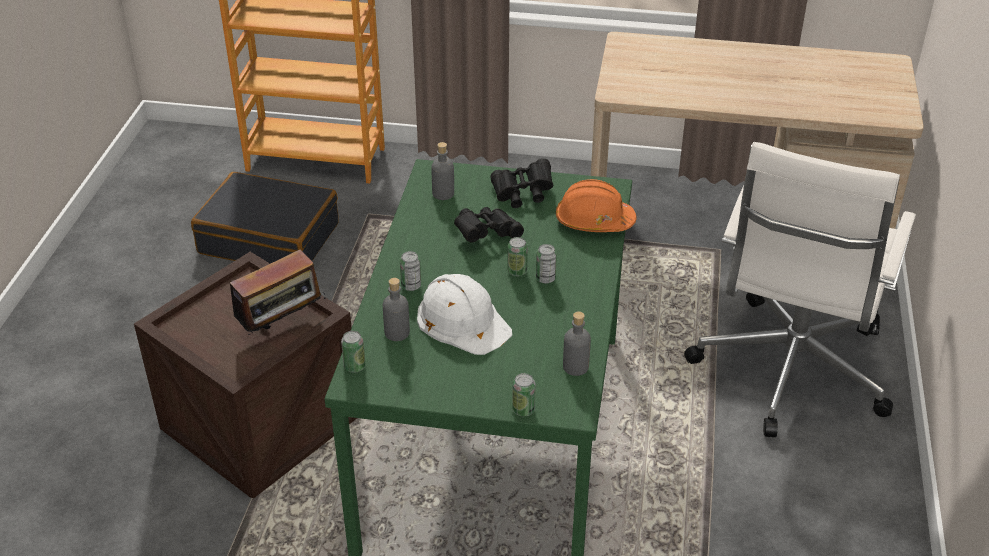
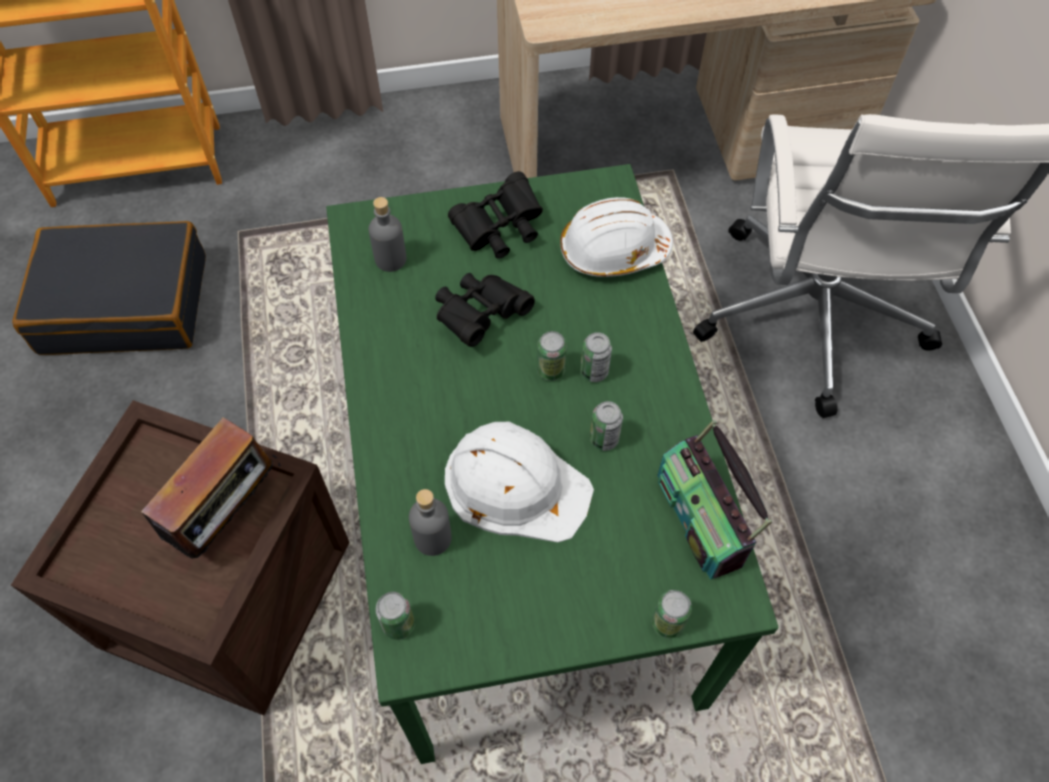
camera: 20 degrees left, 20 degrees up
(411, 286) = (416, 443): can -> can (604, 439)
(575, 367) = (702, 519): grey bottle -> radio
(594, 221) = (613, 250): orange hard hat -> white hard hat

